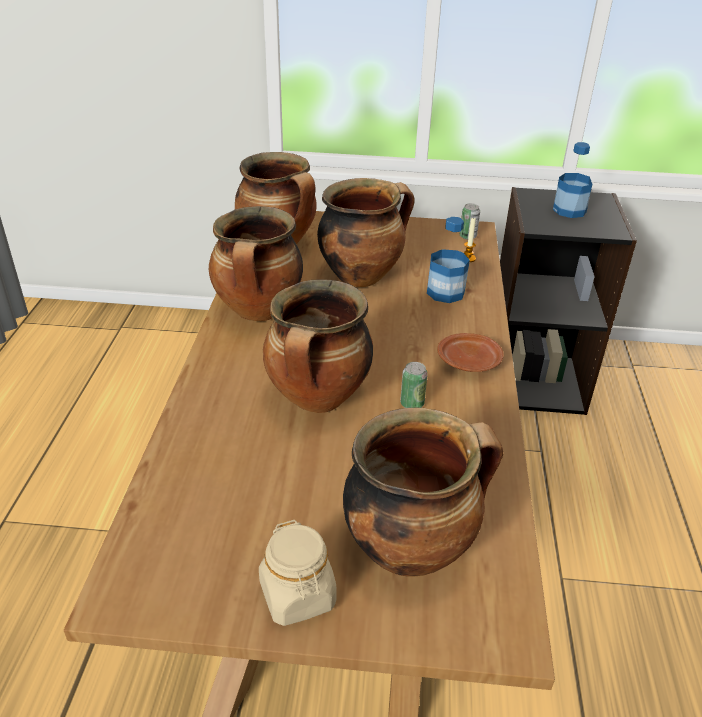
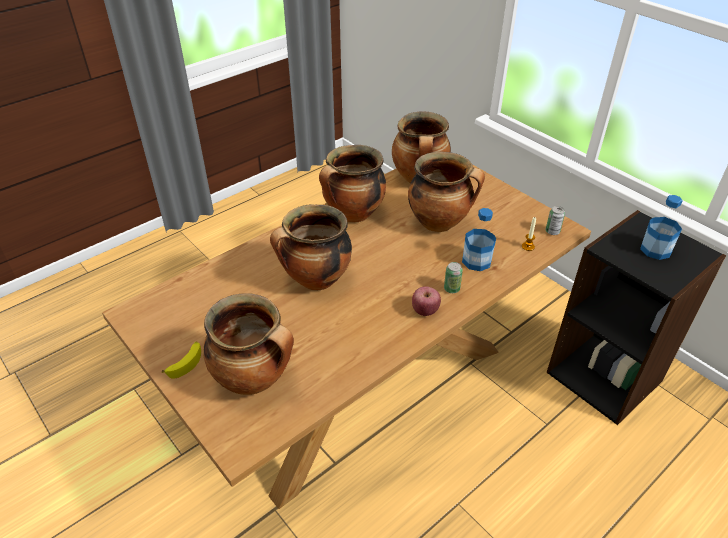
camera: 45 degrees right, 5 degrees up
(298, 596) = (186, 362): beige jar -> banana
(412, 403) = (358, 313): can -> can (451, 289)
(469, 362) = (425, 311): brown plate -> apple

